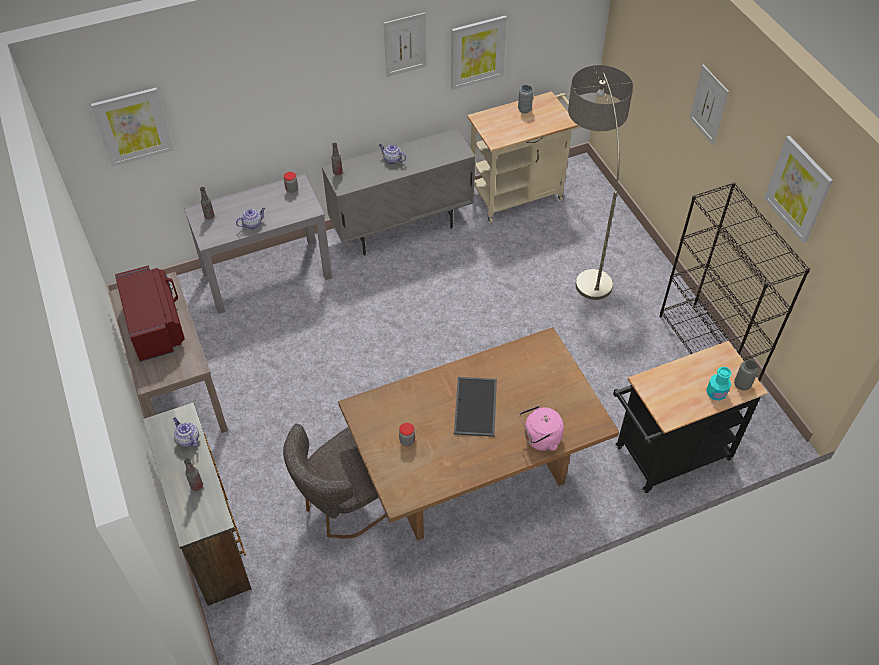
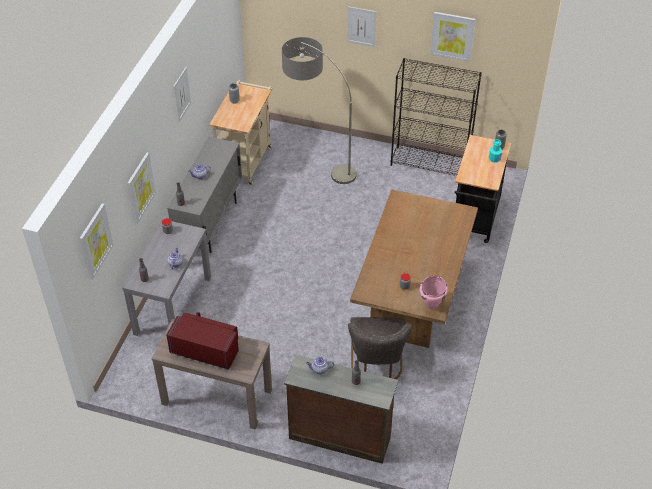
camera: 50 degrees left, 5 degrees down
(403, 488) = (432, 305): none -> pink cooking pot
(476, 407) = (411, 248): tray -> none
(477, 52) = (205, 78): picture -> picture (140, 187)
(540, 439) = (454, 237): pink kettle -> none

